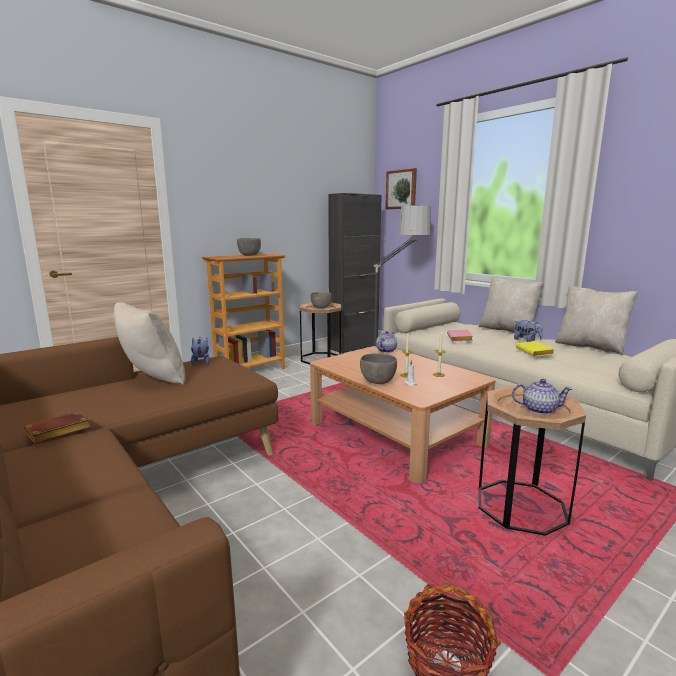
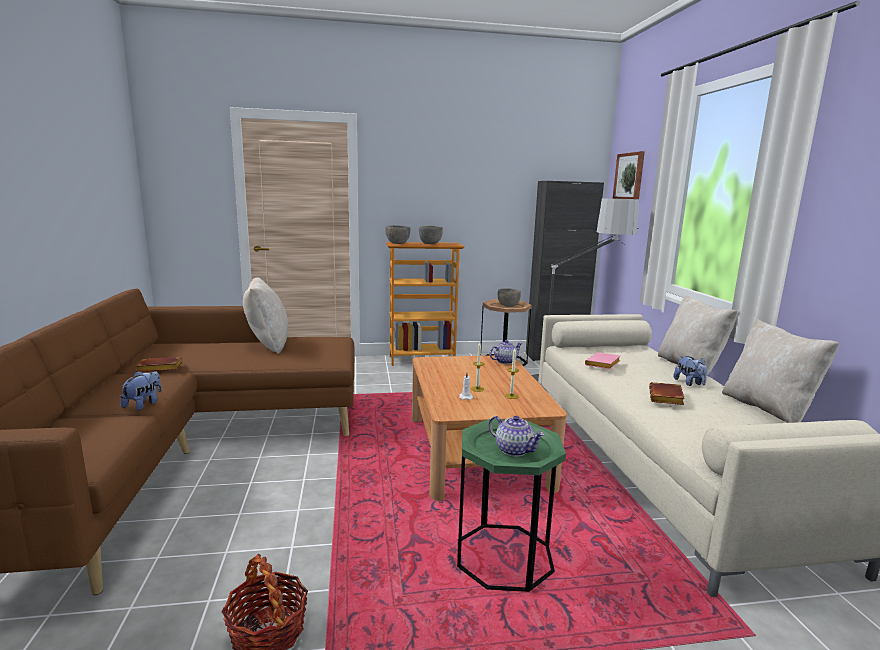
camera: 30 degrees right, 0 degrees up
(201, 362) = (320, 339): plush toy -> plush toy (144, 404)
(377, 382) = (438, 388): grey bowl -> grey bowl (397, 243)
(521, 507) = (504, 557): brown side table -> green side table
(535, 352) = (667, 398): yellow book -> brown book

